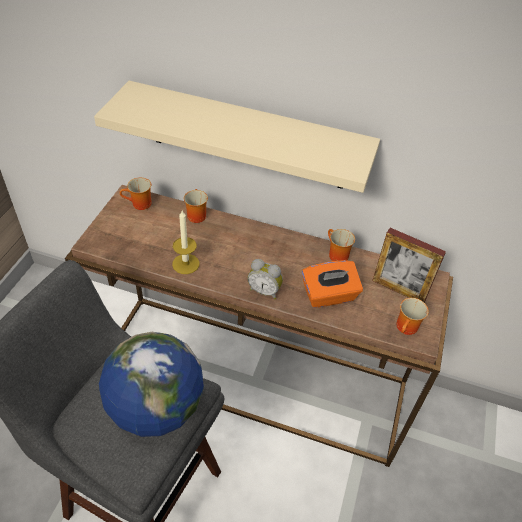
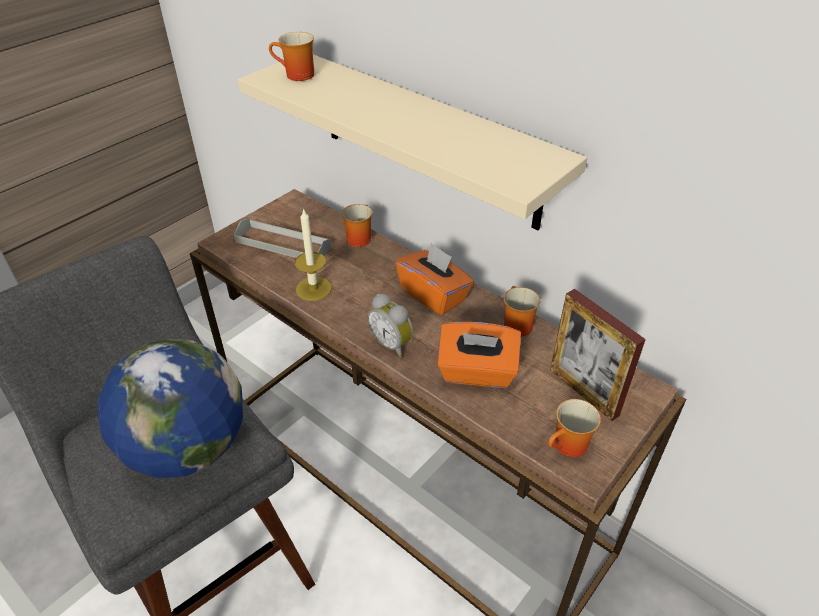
camera: 25 degrees right, 5 degrees down
(139, 205) = (300, 213): mug -> mug (296, 76)
(141, 233) = (283, 244): none -> grey tray
(273, 247) = (434, 295): none -> orange tissue box

